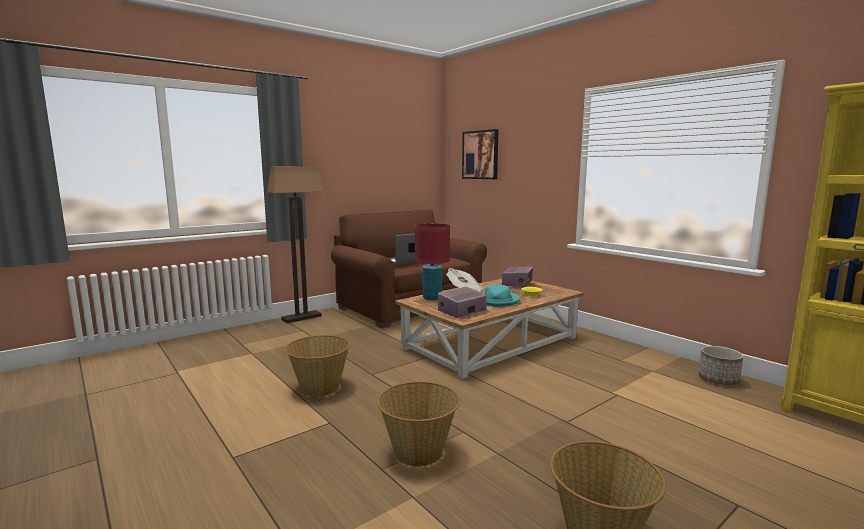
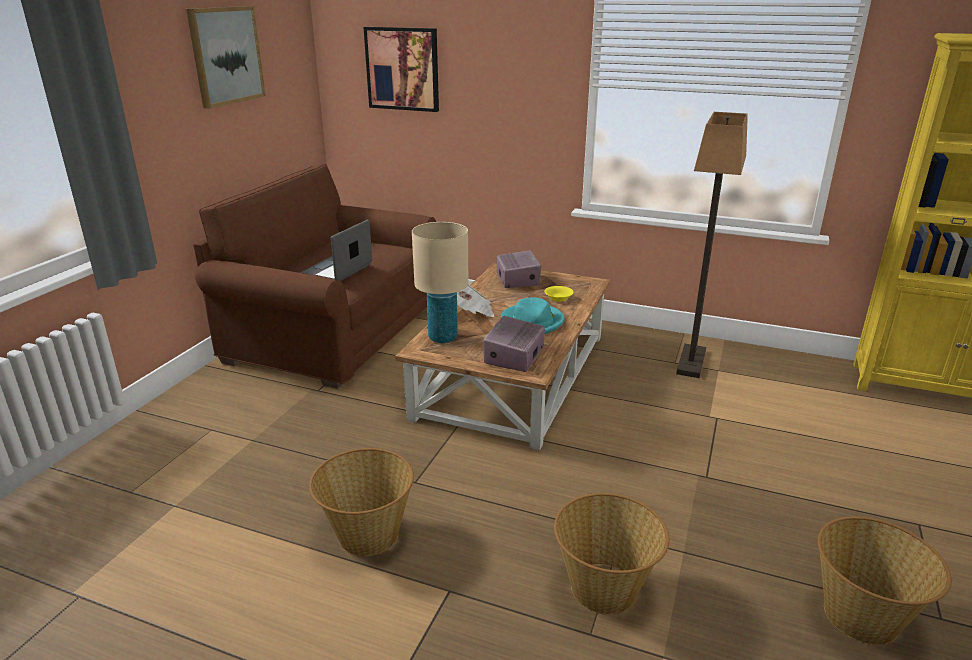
camera: 30 degrees left, 15 degrees up
(302, 318) = (178, 401): floor lamp -> floor lamp (690, 362)
(376, 141) = (226, 55): none -> picture
(432, 298) = (443, 338): red table lamp -> beige table lamp
(718, 380) = (782, 364): planter -> none

